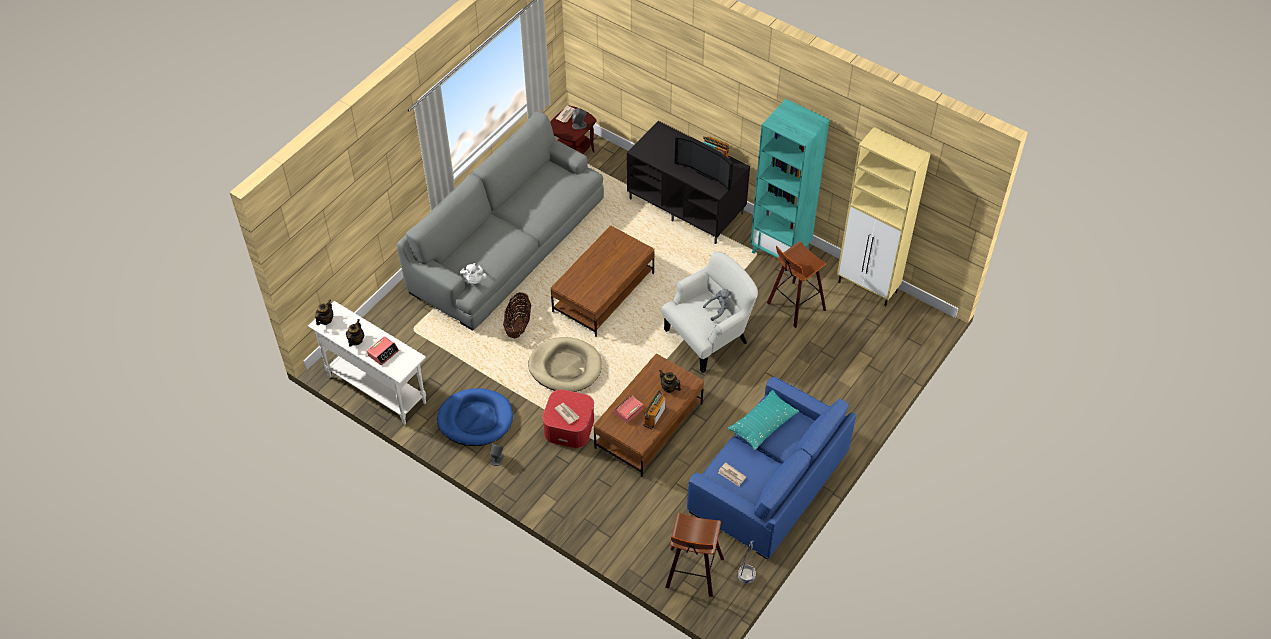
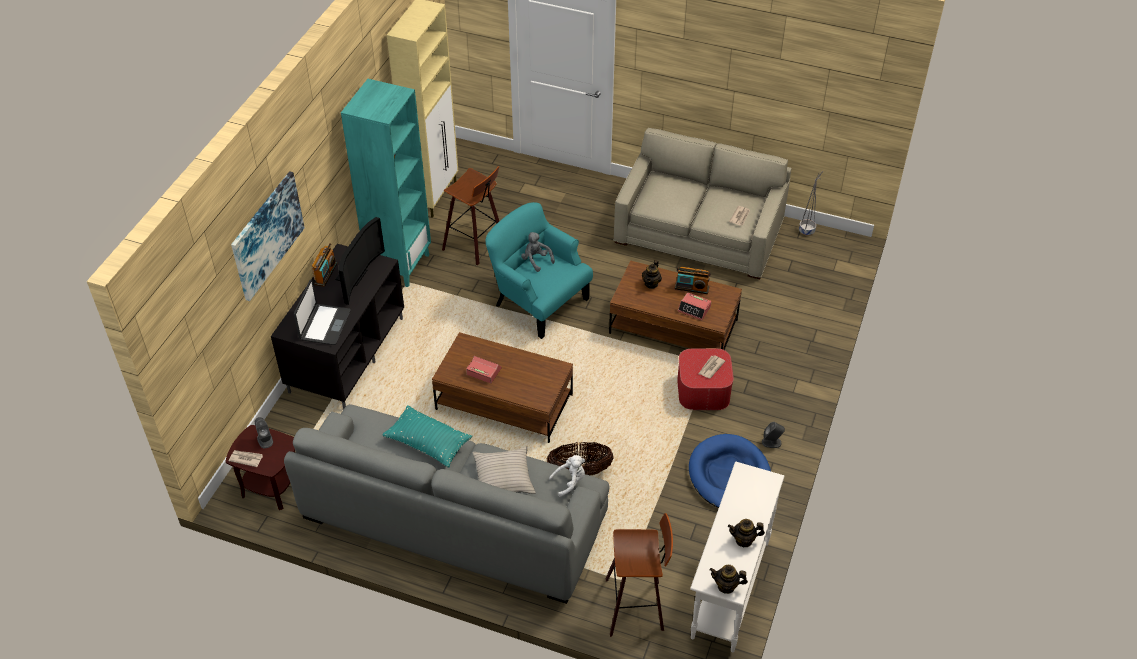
camera: 105 degrees left, 5 degrees down
(383, 353) = (750, 504): alarm clock -> alarm clock (483, 371)
(492, 243) = (503, 478): none -> beige pillow
(565, 367) = (624, 412): beige dog bed -> none
(659, 149) = (324, 325): none -> laptop
(683, 69) = (267, 235): none -> picture
(693, 574) = (824, 265): stool -> stool (636, 605)
(709, 336) = (538, 302): white armchair -> turquoise armchair
(763, 425) = (672, 205): turquoise pillow -> turquoise pillow (428, 443)
(769, 482) = (700, 231): blue sofa -> beige sofa

